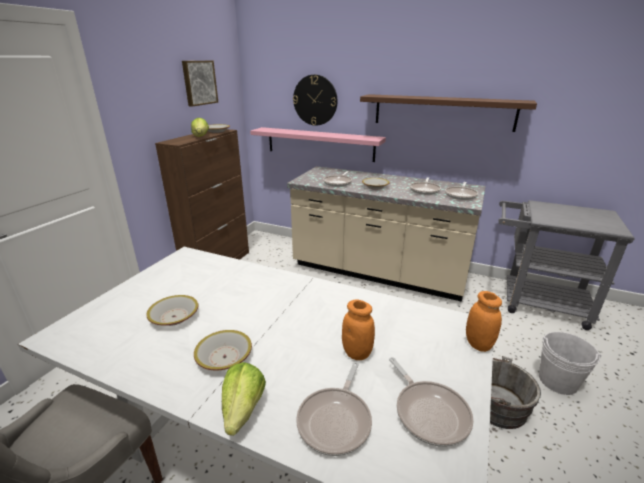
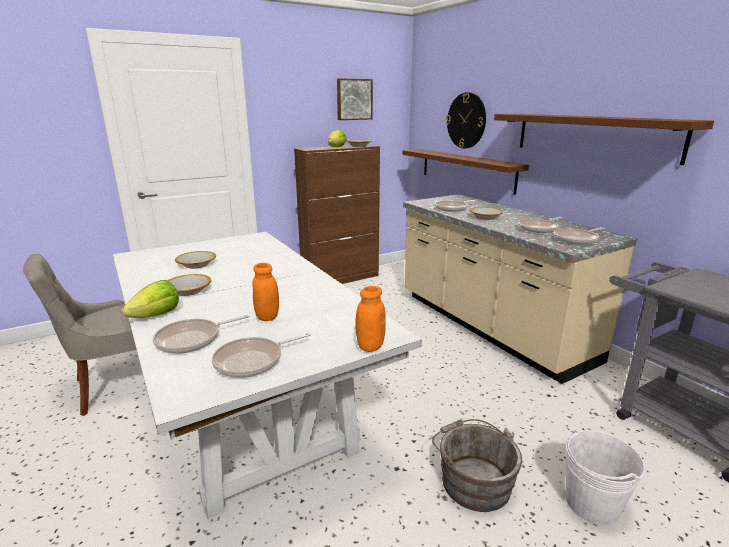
camera: 35 degrees right, 5 degrees down
(319, 144) = (466, 169): pink shelf -> brown shelf
(429, 412) = (252, 361): frying pan -> frying pan turned 45 degrees clockwise

